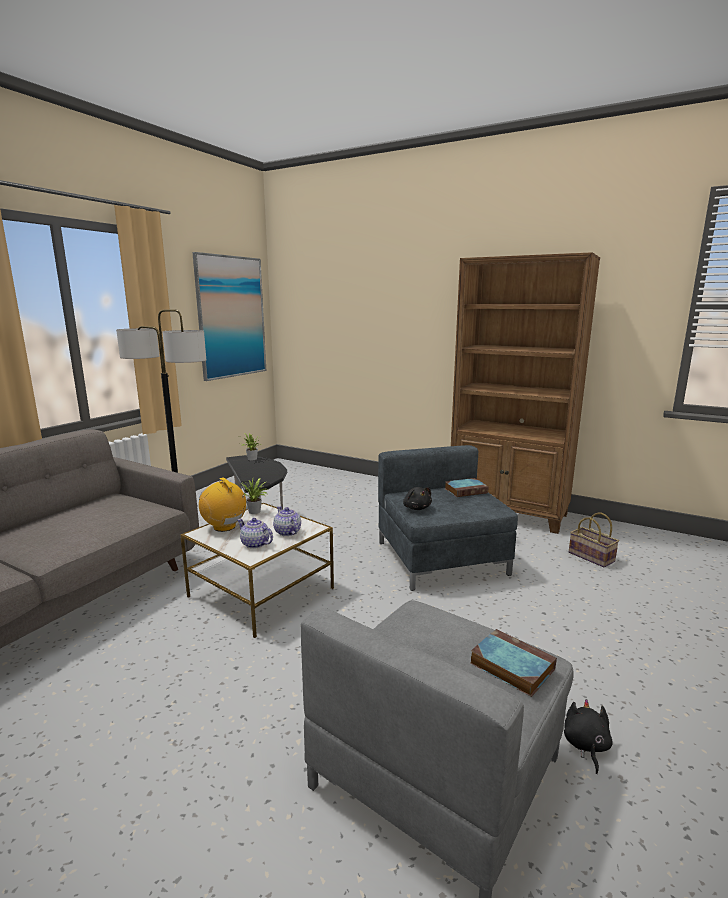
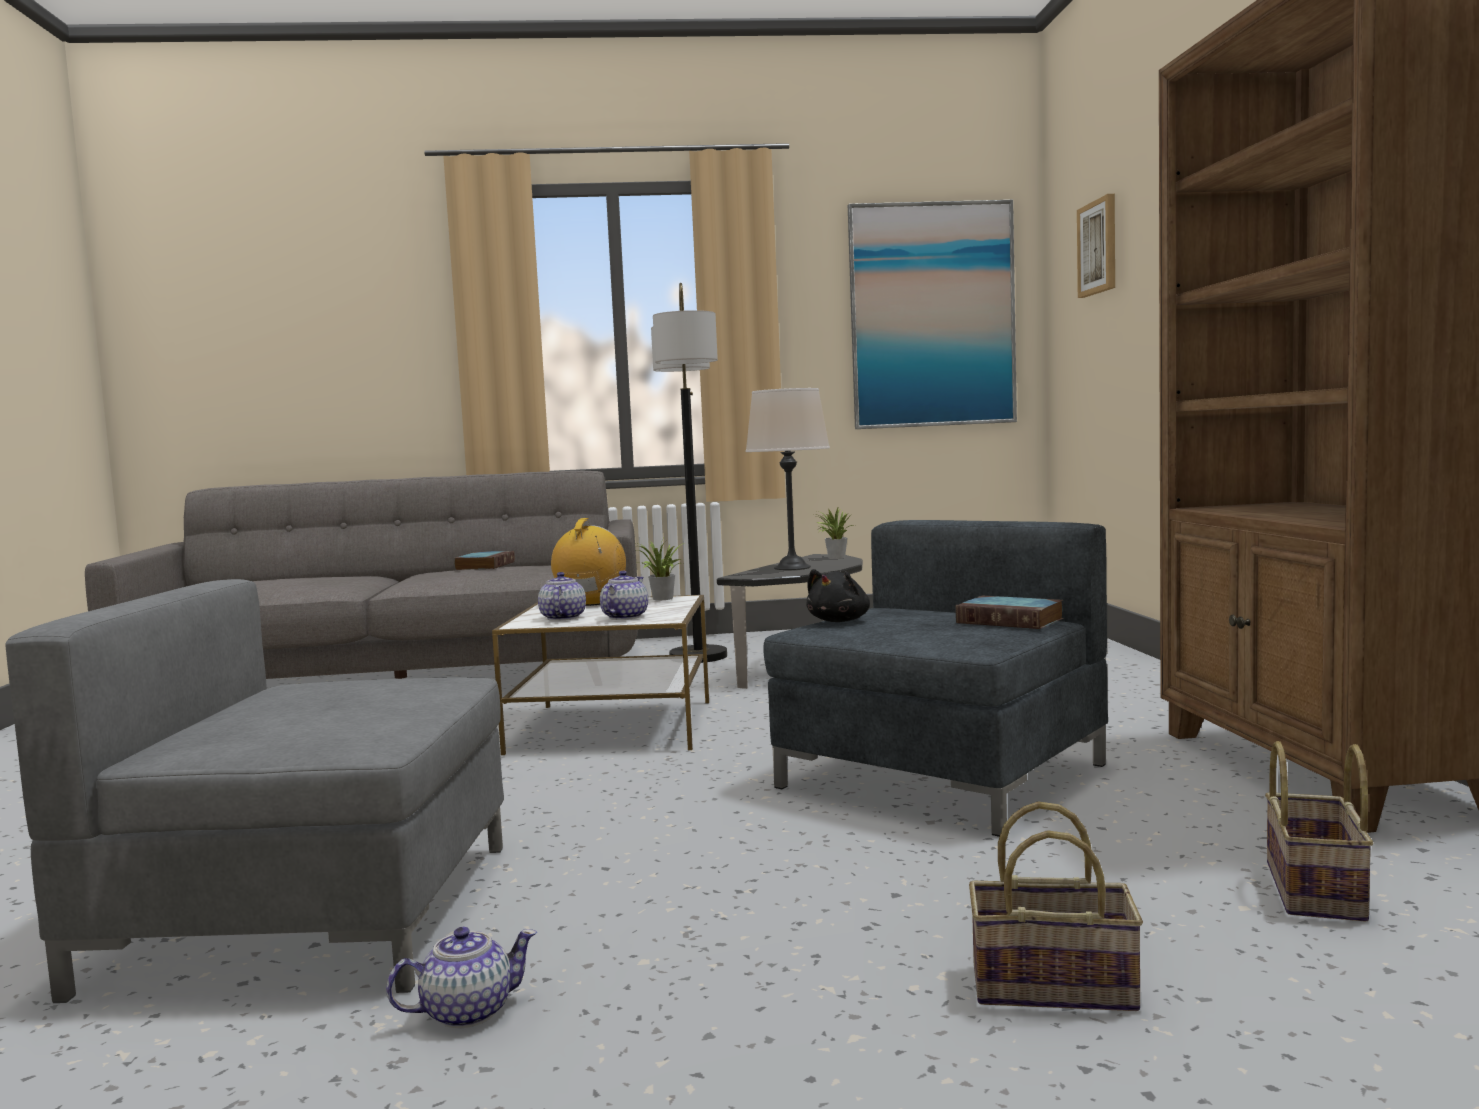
camera: 55 degrees right, 10 degrees down
(257, 472) = (792, 567): none -> beige table lamp
(323, 295) = (1098, 247): none -> picture
(510, 665) = (335, 730): book -> book (485, 565)
(586, 745) = (466, 1012): black plush toy -> teapot
(629, 618) = (1056, 985): none -> basket

